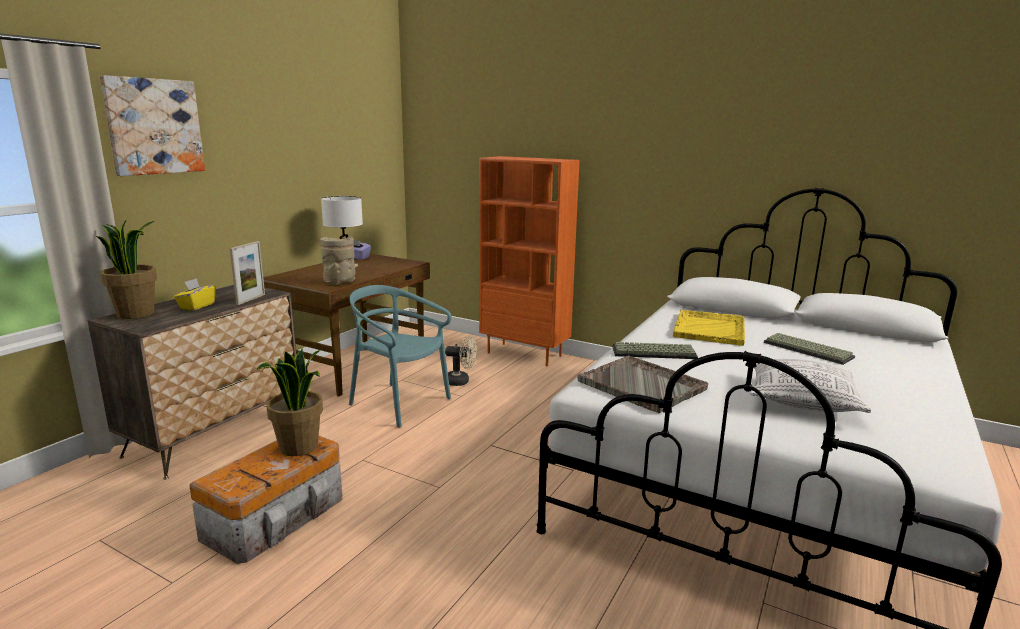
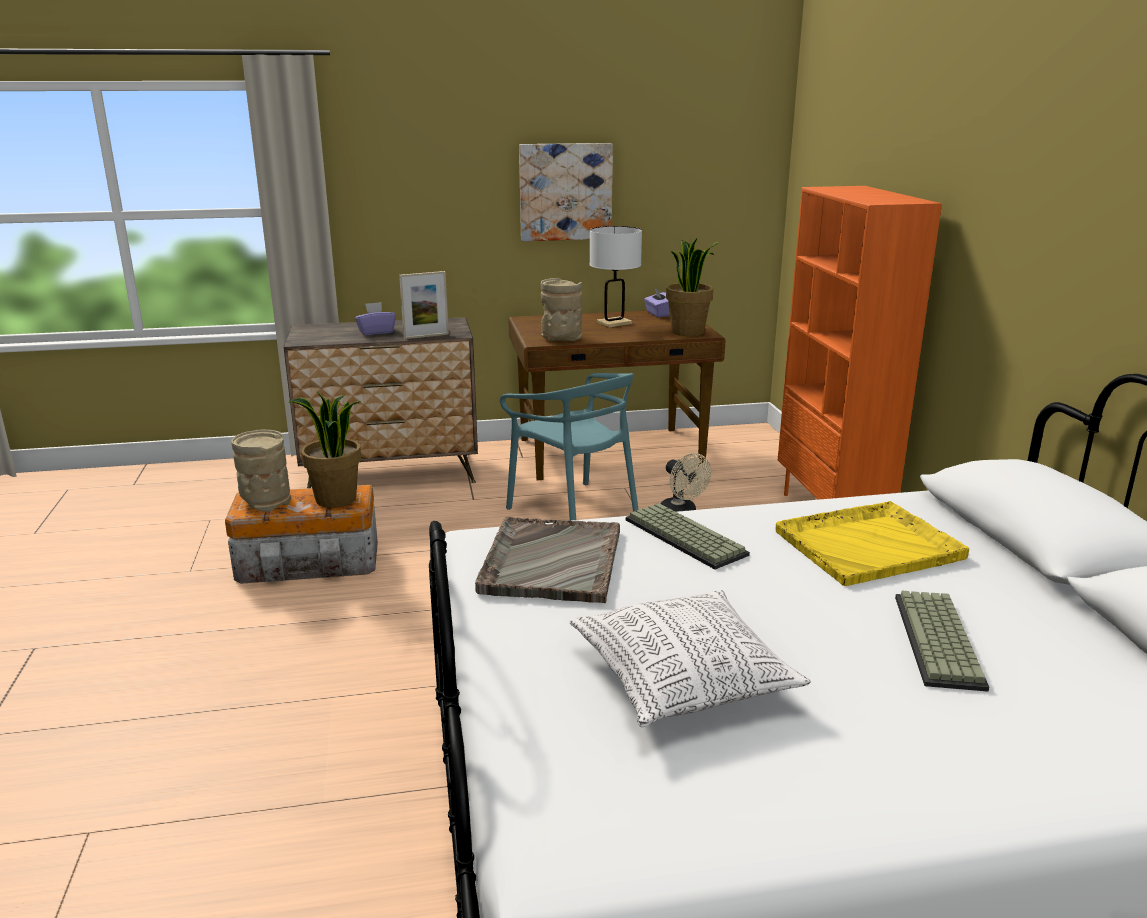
camera: 50 degrees right, 5 degrees up
(136, 313) = (327, 327): potted plant -> potted plant (688, 332)
(154, 126) = (394, 133): picture -> picture (565, 192)
(197, 306) = (376, 332): yellow tissue box -> purple tissue box
(241, 475) = (266, 502): none -> beige vase
(399, 403) = (574, 511): turquoise chair -> turquoise chair turned 150 degrees clockwise

